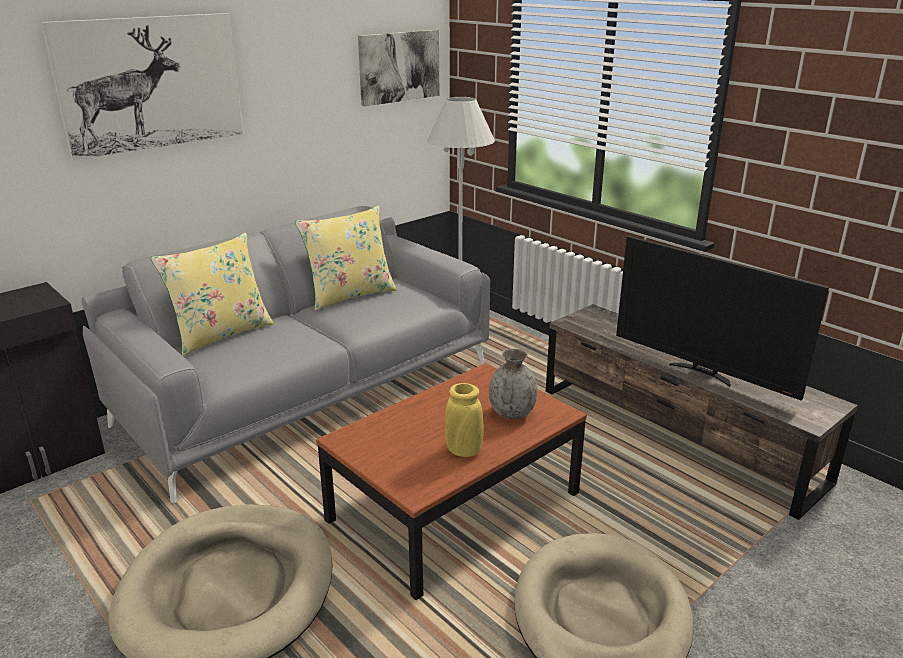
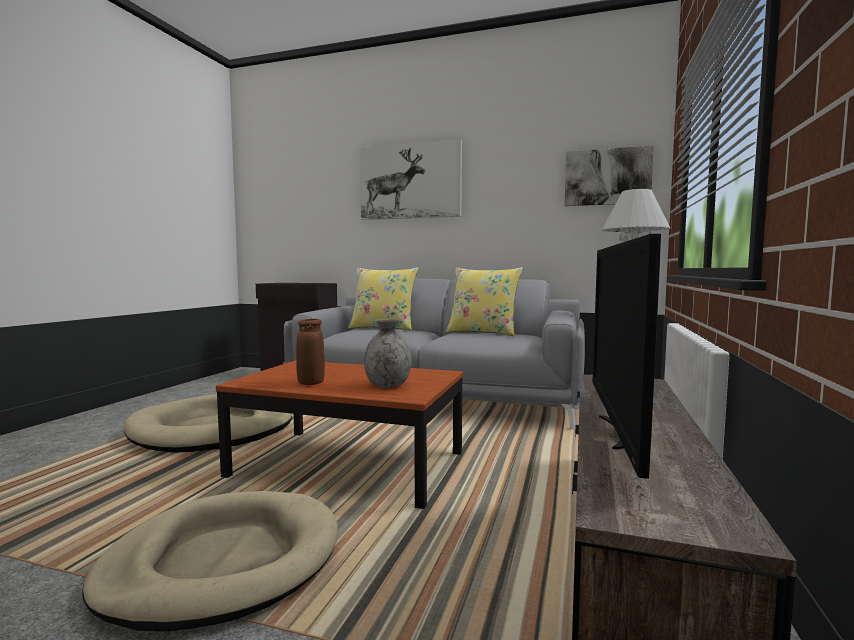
camera: 60 degrees right, 20 degrees down
(463, 451) = (311, 383): yellow vase -> brown vase

